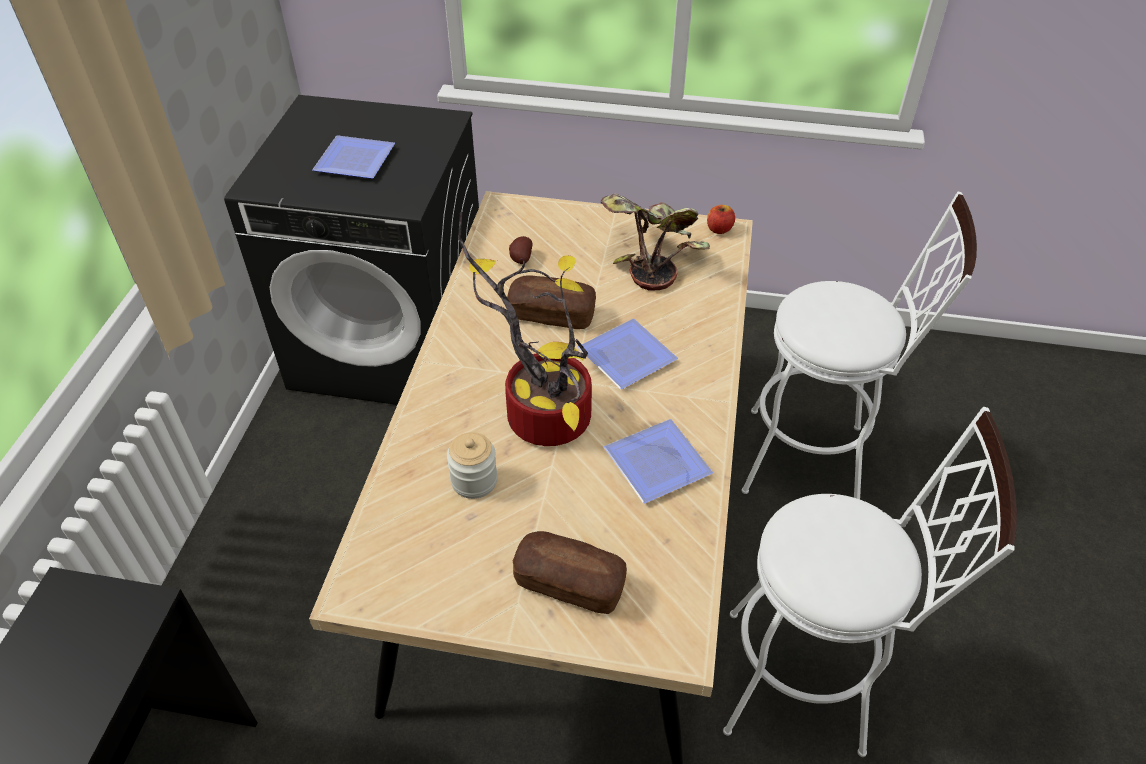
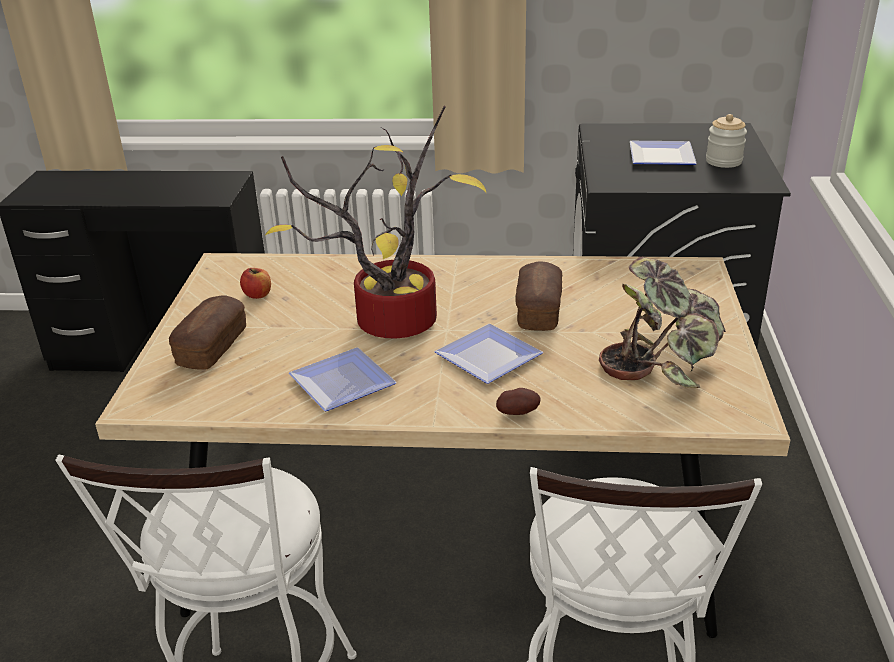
camera: 85 degrees right, 15 degrees down
(474, 480) = (322, 295): jar -> jar (723, 161)
(520, 259) = (617, 286): potato -> potato (518, 413)
(719, 229) = (749, 411): apple -> apple (257, 295)

